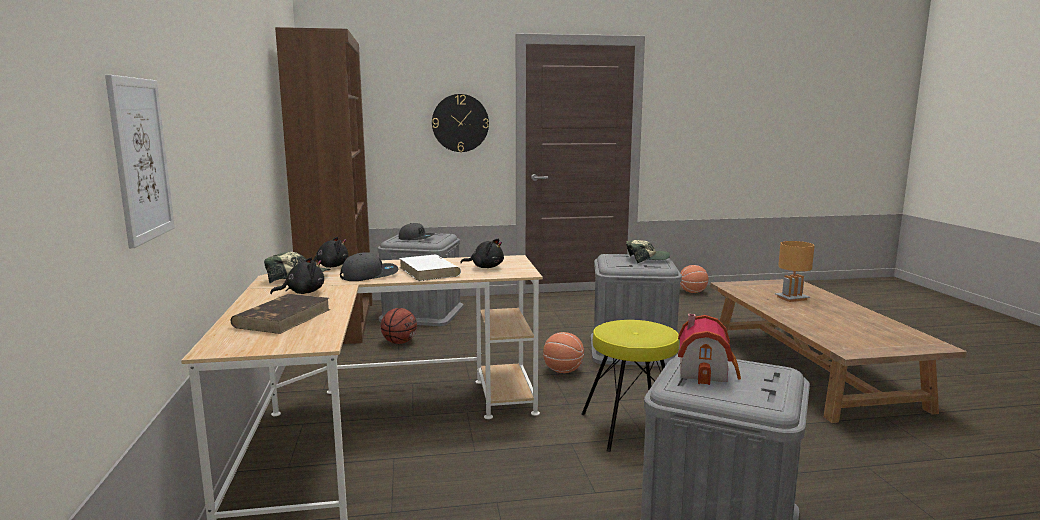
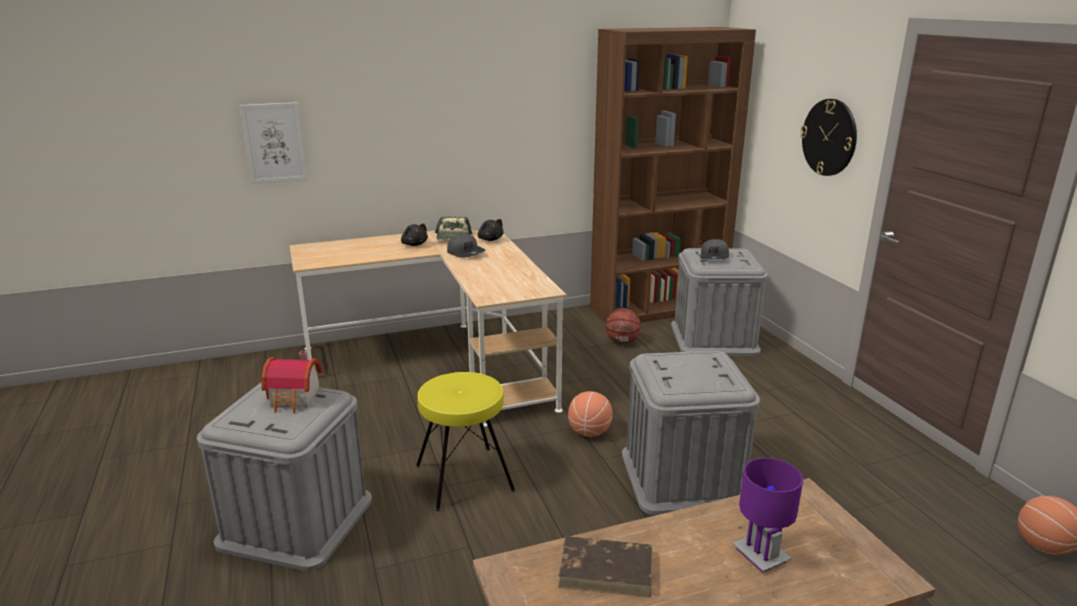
camera: 80 degrees right, 10 degrees up
(283, 318) = (357, 249): brown book -> brown book (607, 569)
(429, 271) = (482, 268): white book -> none
(485, 267) = (505, 283): black plush toy -> none
(646, 259) = (704, 378): cap -> none
(791, 298) = (761, 555): brown table lamp -> purple table lamp

